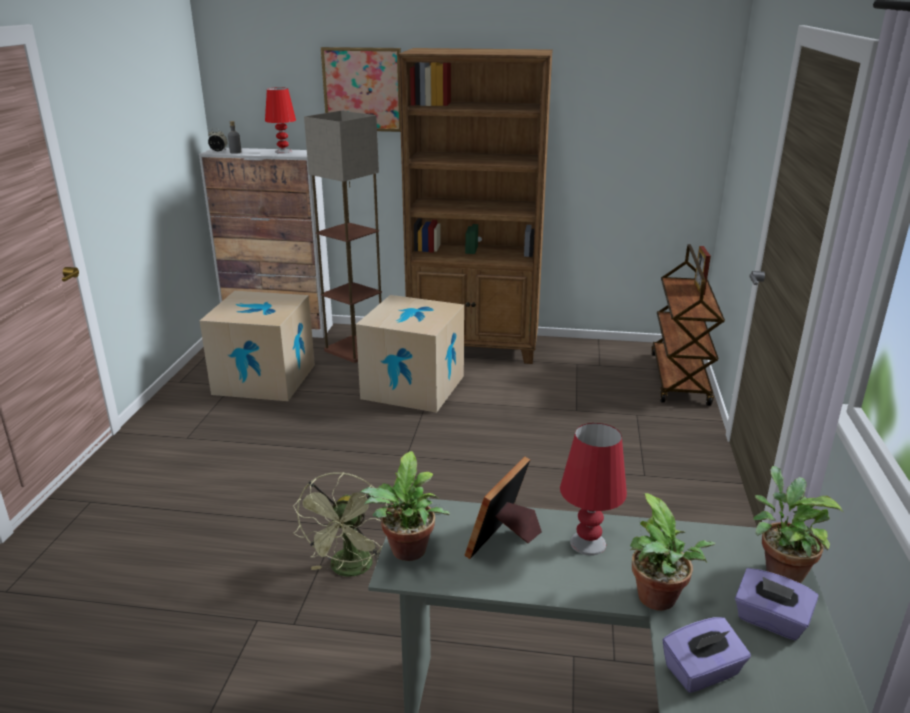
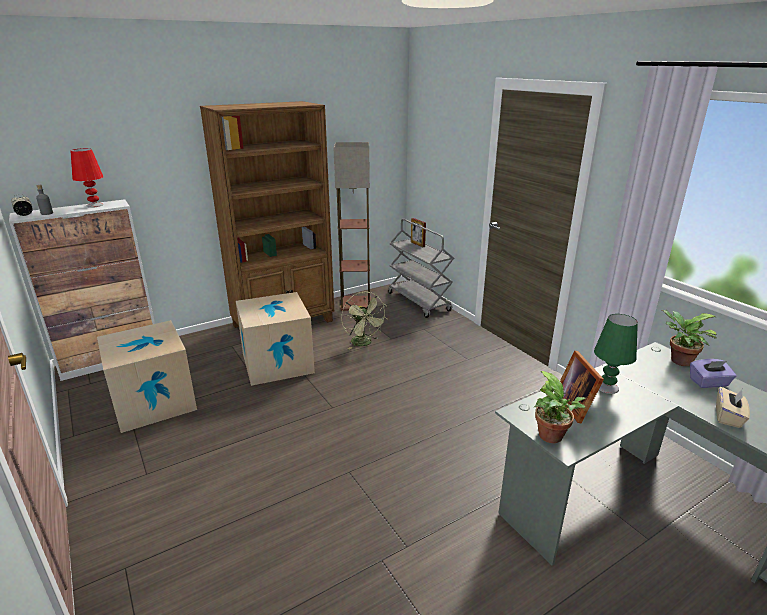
camera: 40 degrees left, 0 degrees up
(350, 570) = (394, 493): green fan -> green fan (364, 343)
(354, 349) = (199, 353): floor lamp -> floor lamp (355, 303)
(363, 89) = (157, 143): picture -> none
(587, 543) = (607, 387): red table lamp -> green table lamp
(659, 601) = (670, 397): potted plant -> none
(680, 379) = (419, 302): brown cart -> grey cart
(702, 672) = (728, 417): purple tissue box -> beige tissue box

